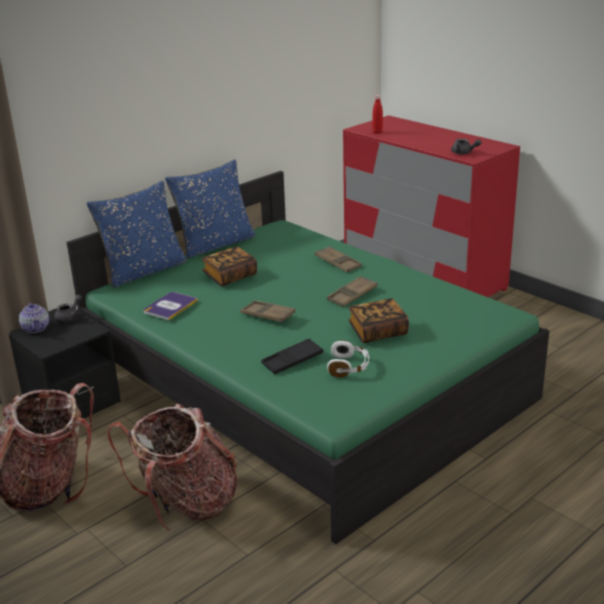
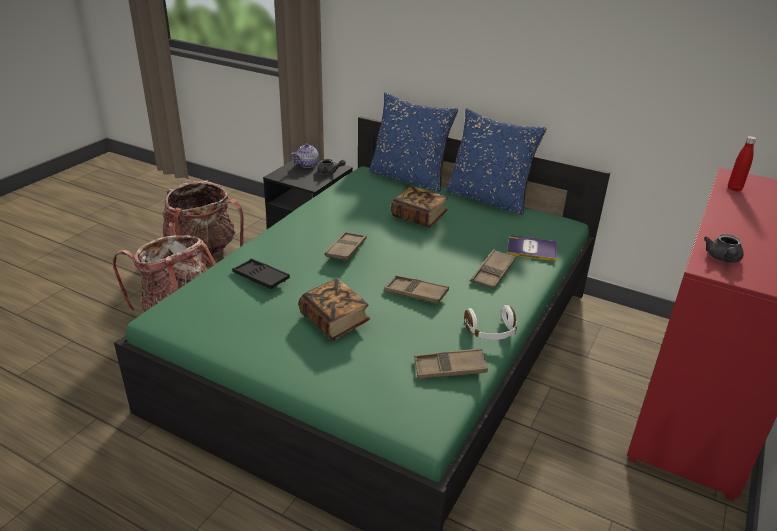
camera: 70 degrees right, 5 degrees up
(170, 306) = (342, 200): book -> book (531, 249)
(349, 367) = (253, 312): white headphones -> white headphones (491, 332)
(452, 296) = (450, 368): none -> brown tray

